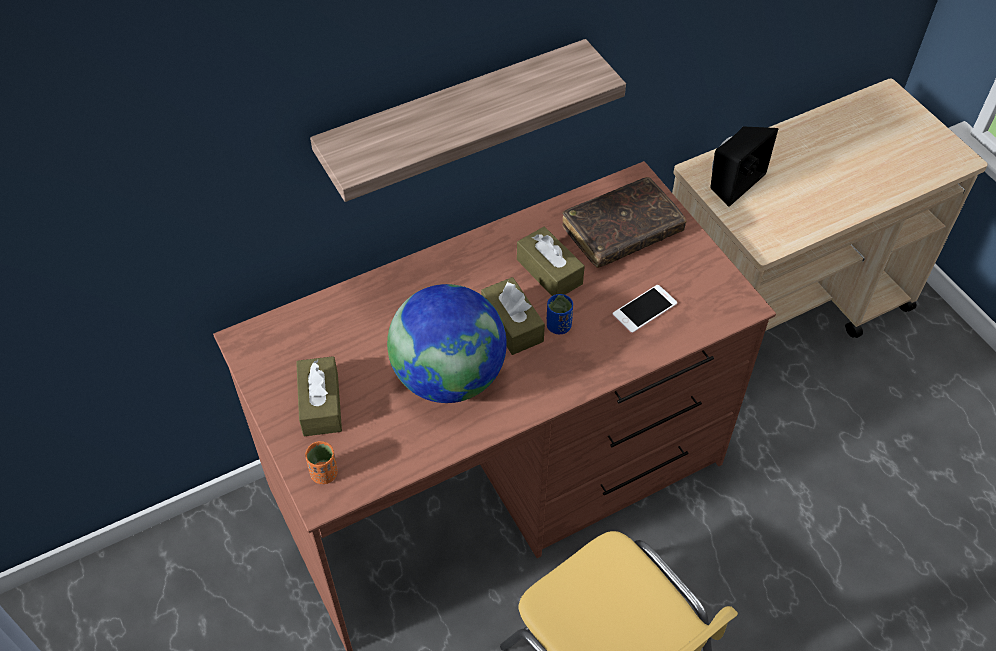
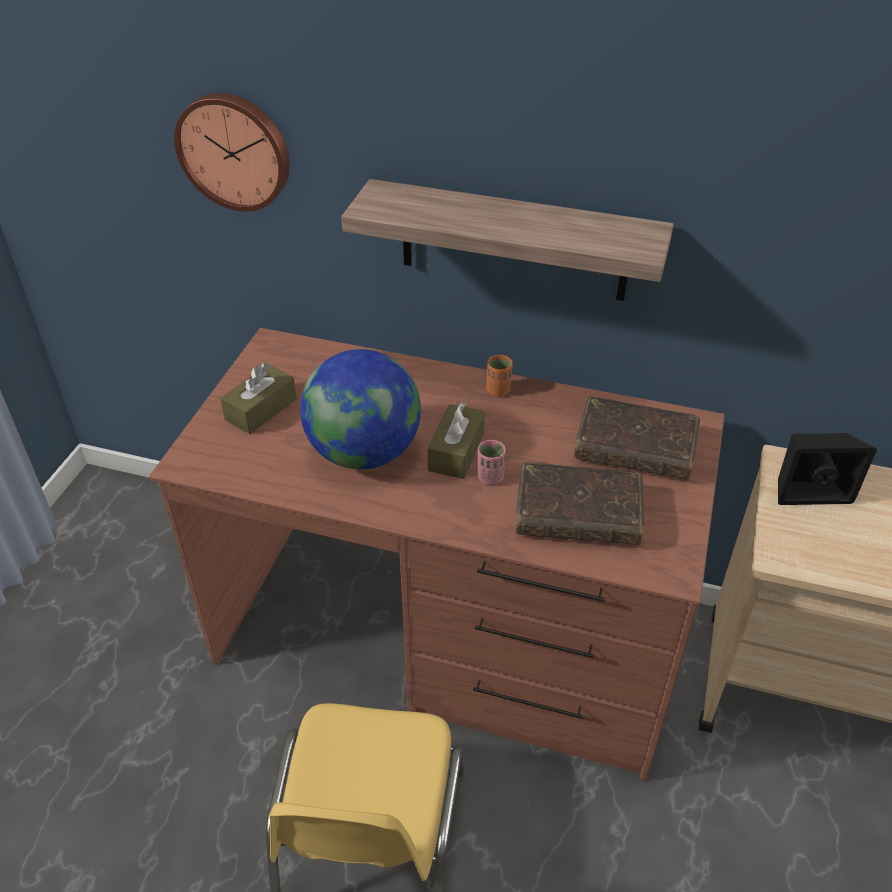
camera: 45 degrees right, 10 degrees down
(157, 183) = (235, 151): none -> wall clock
(324, 473) = (205, 450): orange cup -> orange cup (498, 390)
(549, 272) = (534, 437): brown tissue box -> none
(558, 326) = (490, 477): blue cup -> pink cup
(644, 309) = (577, 514): phone -> brown book

